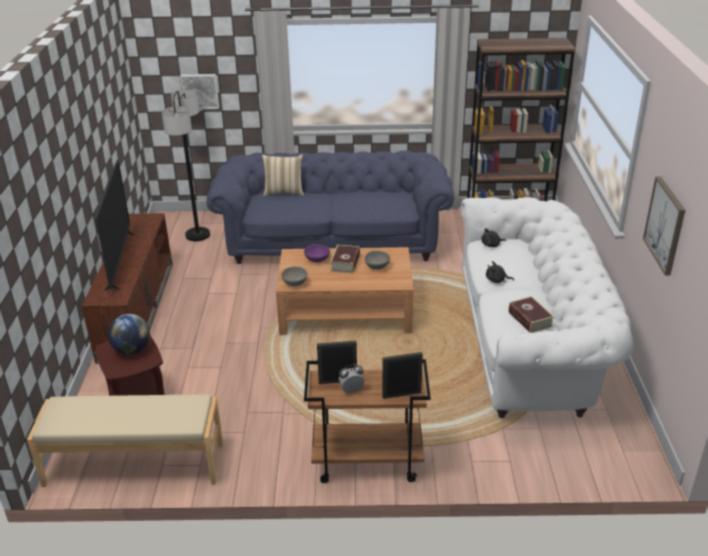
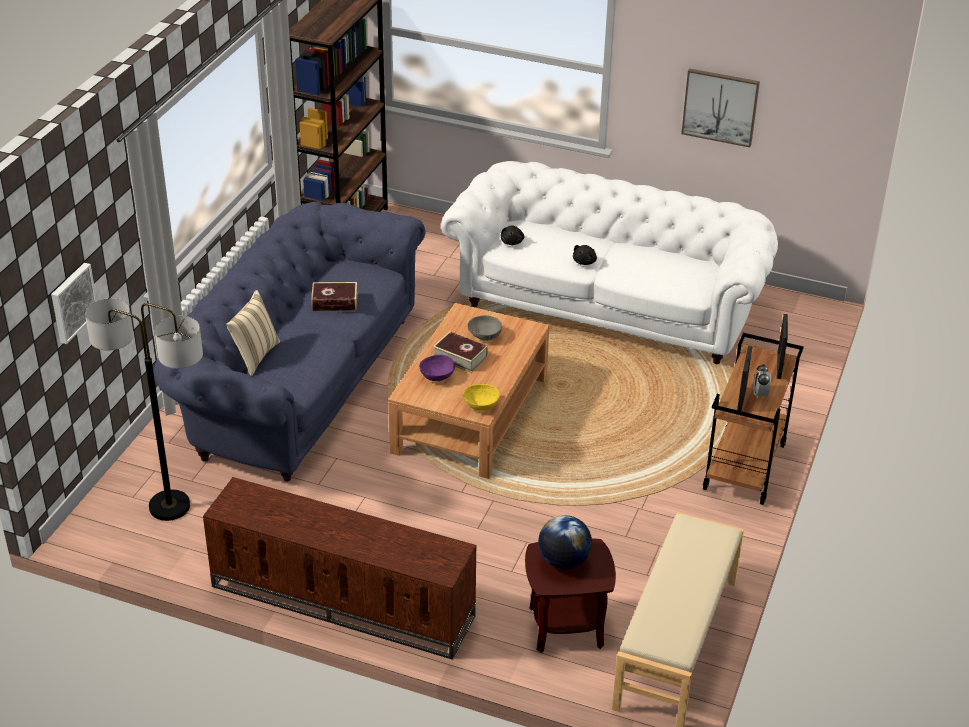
camera: 70 degrees left, 5 degrees up
(120, 261) = (351, 537): television -> none
(295, 283) = (480, 406): grey bowl -> yellow bowl
(530, 319) = (670, 265): book -> book (334, 302)

